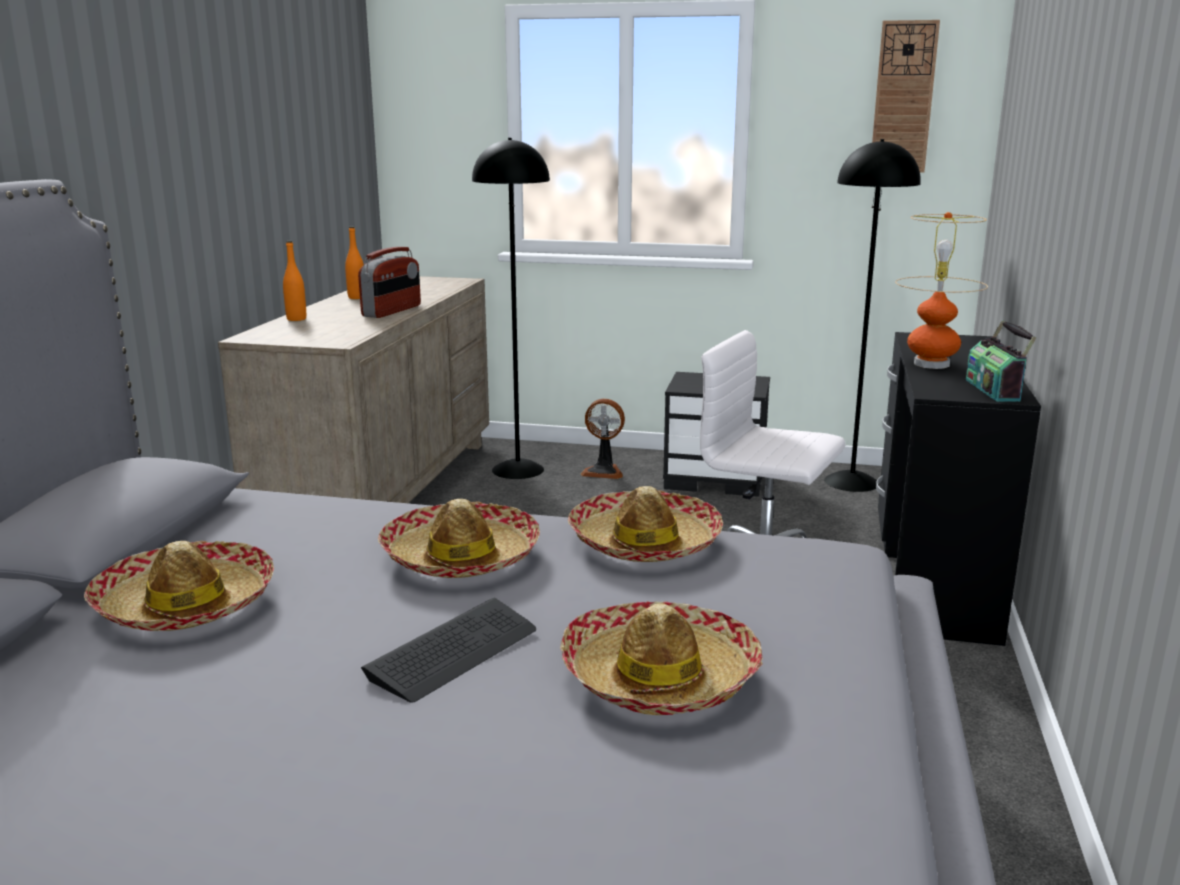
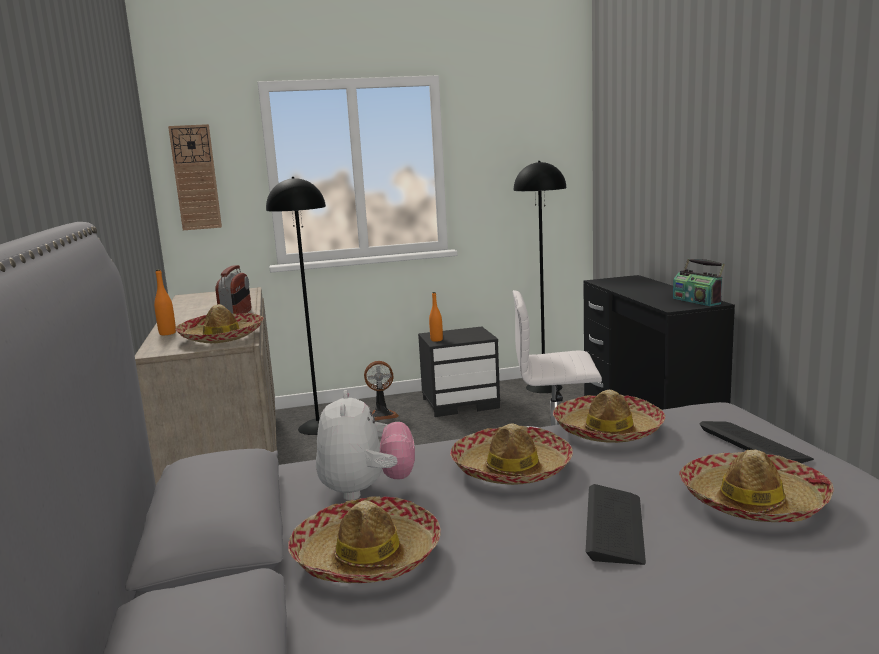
camera: 25 degrees left, 5 degrees down
(287, 539) = (366, 490): none -> plush toy
(335, 332) = (222, 337): none -> hat
(357, 297) = (186, 312): orange bottle -> orange bottle (436, 340)
(795, 609) = (753, 444): none -> keyboard
(903, 97) = (537, 135): wall clock -> wall clock (195, 177)
(931, 364) = (639, 293): table lamp -> none

